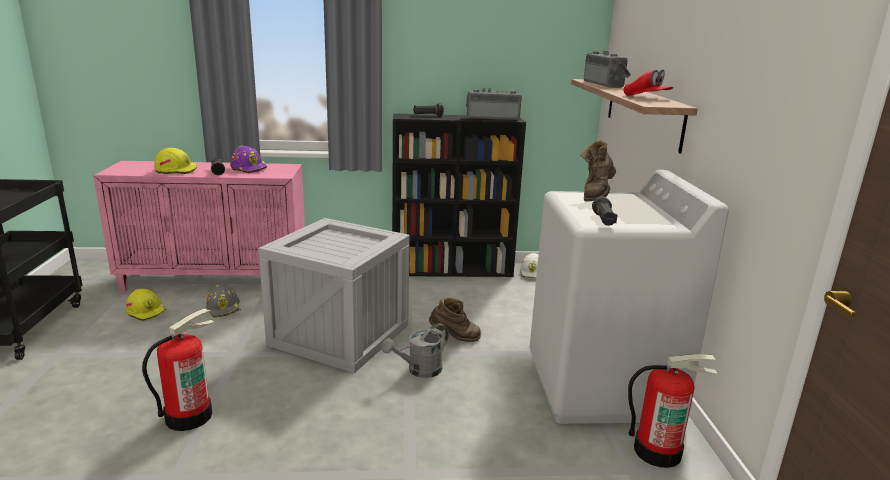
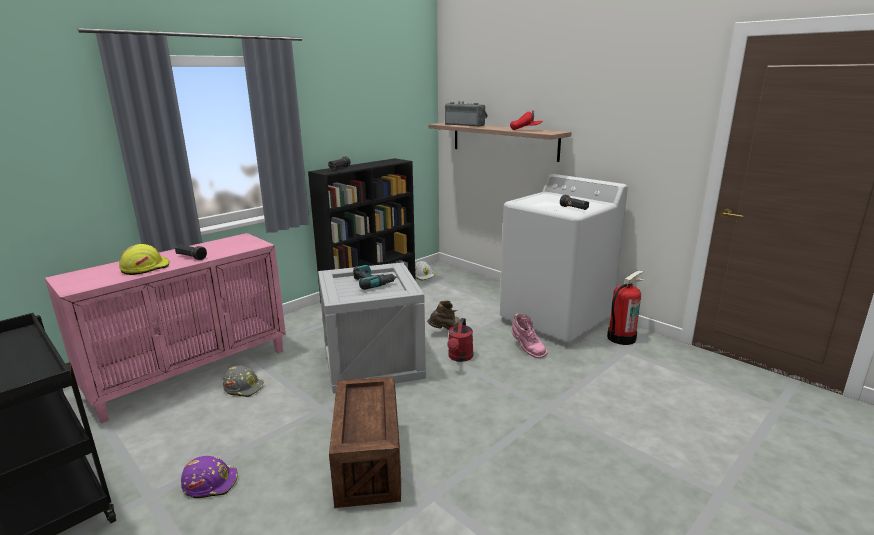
camera: 40 degrees left, 0 degrees up
(147, 311) = (171, 422): yellow hard hat -> none
(188, 416) = (368, 461): fire extinguisher -> crate
(249, 168) = (213, 247): purple hard hat -> purple hard hat (210, 483)
(346, 244) = (372, 282): none -> power drill
(419, 371) = (459, 358): grey watering can -> red watering can
(492, 118) = (384, 162): radio -> none
(503, 400) = (527, 350): none -> pink boot
(596, 196) = (534, 198): brown boot -> none

